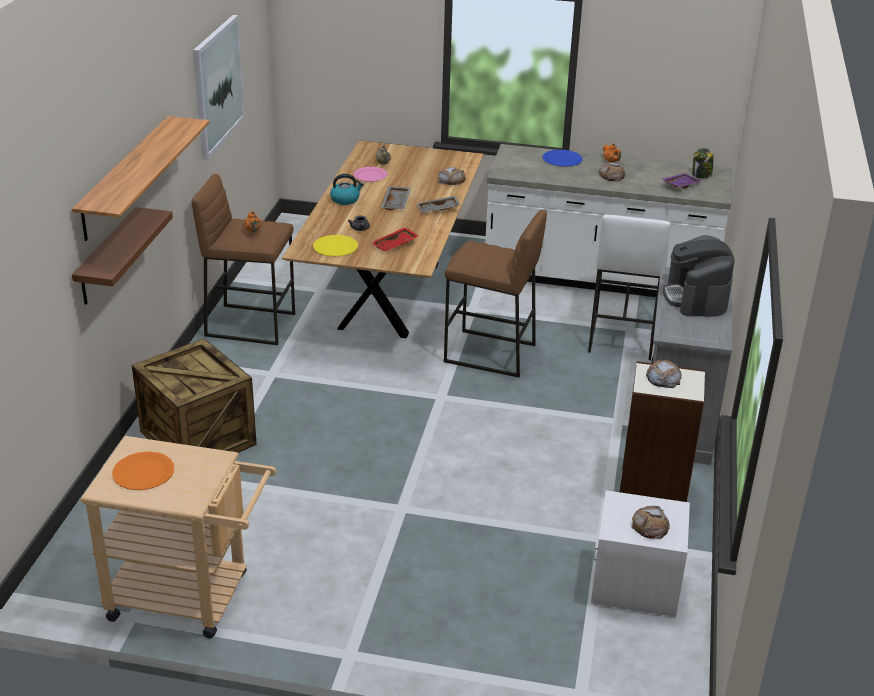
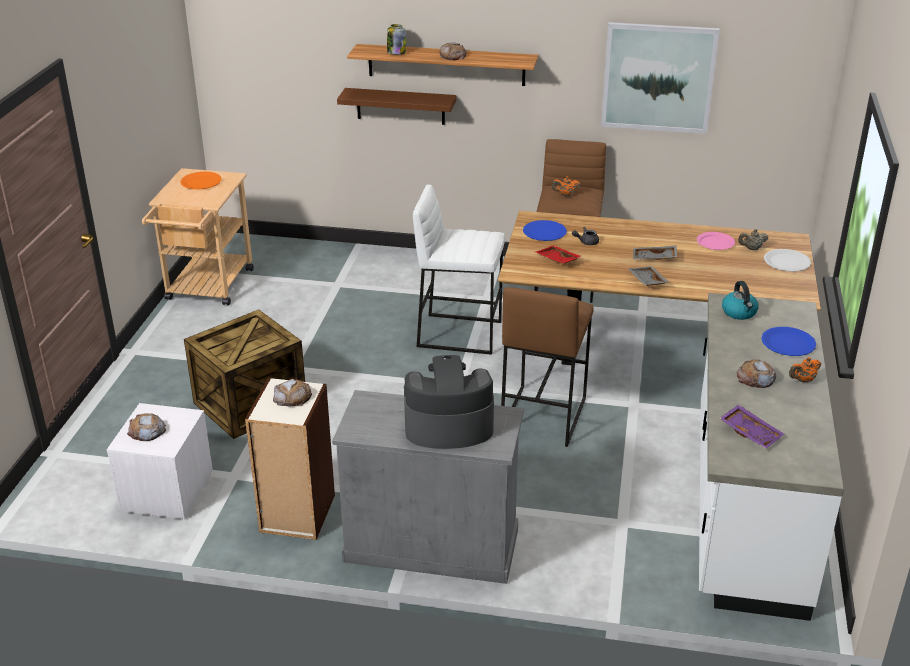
camera: 90 degrees right, 0 degrees up
(199, 437) = (391, 275): crate -> crate (250, 404)
(335, 247) = (544, 232): yellow plate -> blue plate
(345, 199) = (650, 232): kettle -> kettle (739, 312)
(408, 154) = (787, 262): none -> white plate
(451, 180) = (728, 288): bread -> bread (453, 56)
(621, 336) = (603, 513): white stool -> white stool (460, 333)
(701, 175) = (795, 455): jar -> jar (396, 52)

